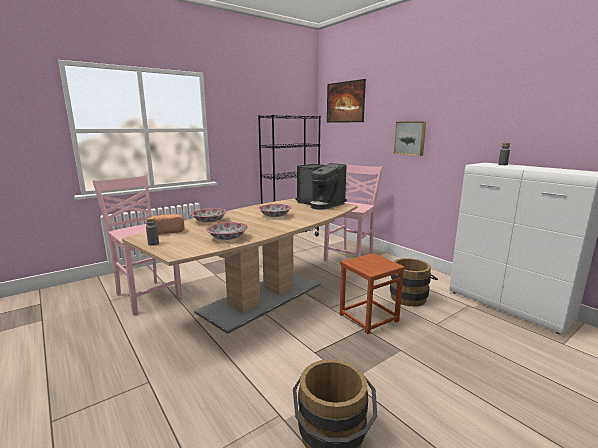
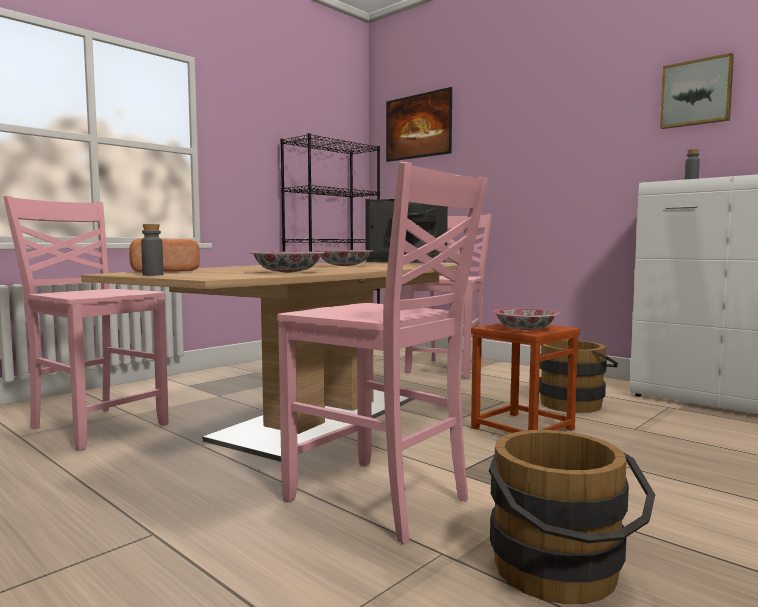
camera: 10 degrees left, 10 degrees down
(209, 221) = (232, 268): bowl -> bowl (524, 329)
(265, 370) = (380, 500): none -> pink chair
(410, 138) = (533, 168): picture -> picture (696, 93)

